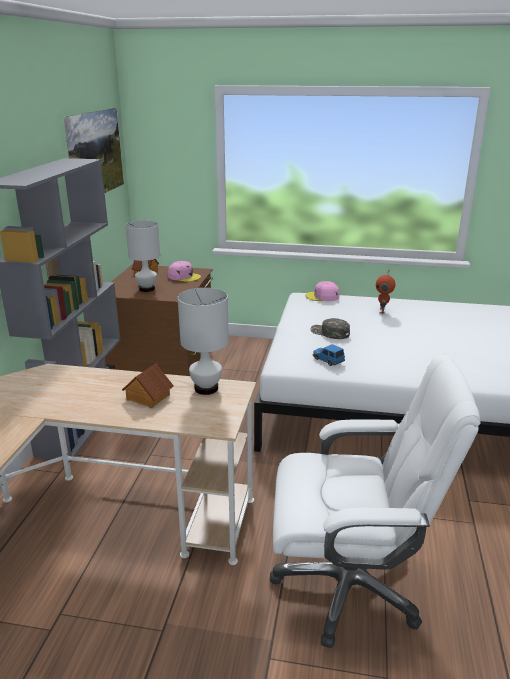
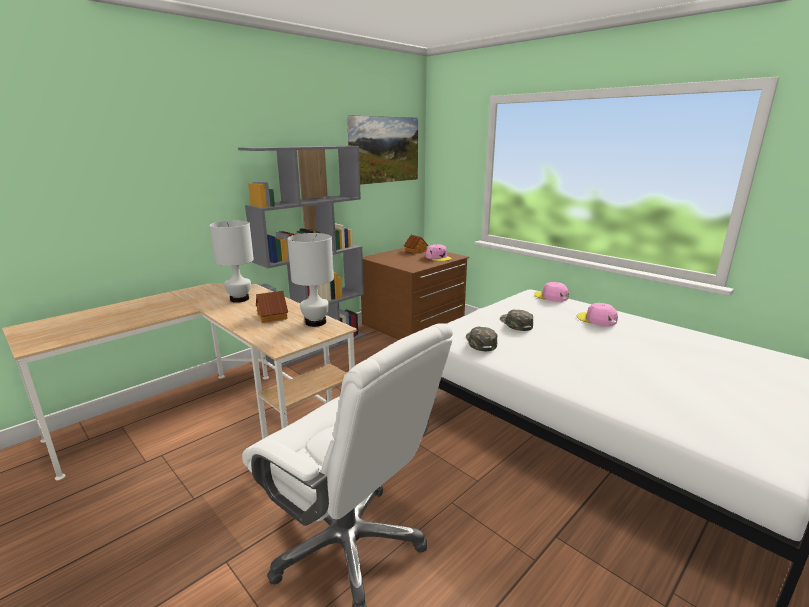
camera: 35 degrees right, 5 degrees down
(147, 289) = (399, 260): white table lamp -> white table lamp (239, 299)
(327, 360) = (480, 342): toy car -> green cap
(383, 311) = (596, 319): toy robot -> pink cap

